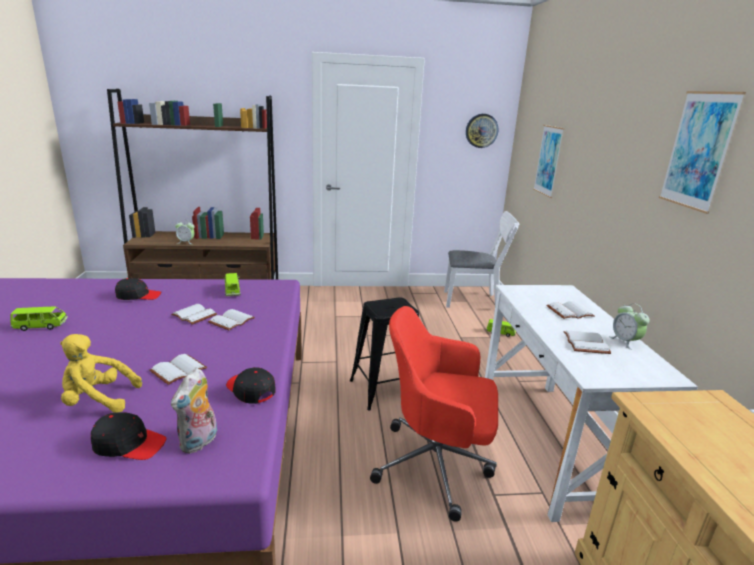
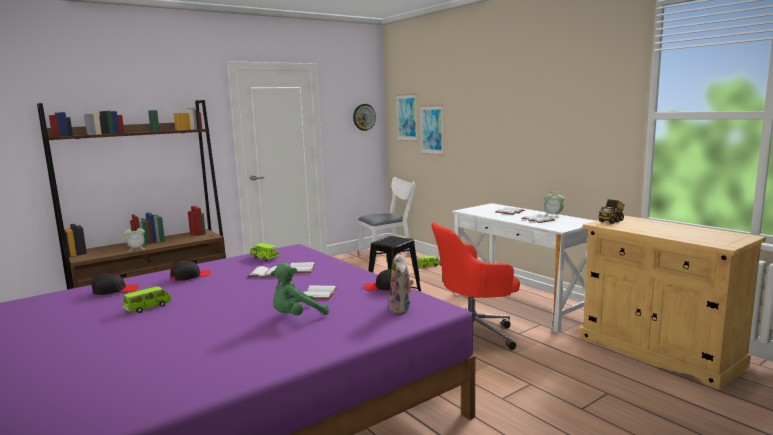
camera: 30 degrees left, 10 degrees down
(98, 400) = (297, 317): yellow plush toy -> green plush toy
(129, 444) = (362, 321): black cap -> black cap (115, 291)
(678, 404) = (611, 221): none -> toy truck
(698, 150) = (556, 101): picture -> picture (407, 117)

